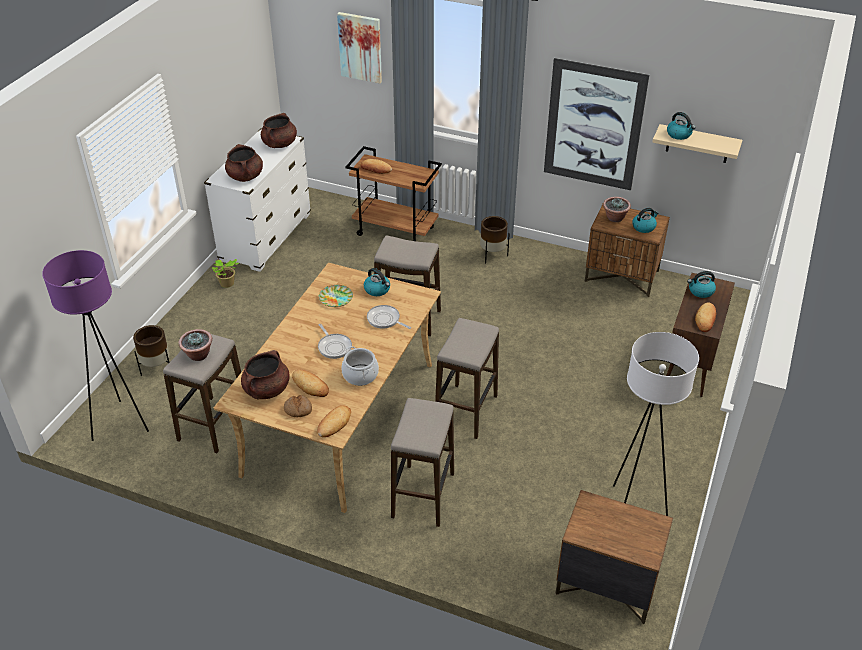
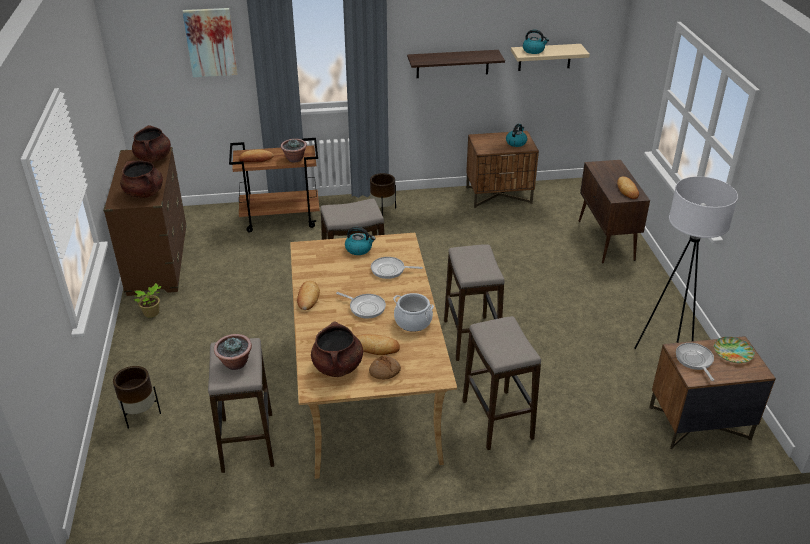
camera: 30 degrees left, 5 degrees down
(120, 423) = (143, 482): purple floor lamp -> none
(266, 237) = (158, 261): white dresser -> brown dresser
(334, 423) = (430, 370): bread -> bread (308, 298)
(336, 298) = (327, 268): plate -> plate (732, 352)
(593, 125) = (452, 64): picture -> shelf
(595, 518) = (694, 360): none -> frying pan
(615, 218) = (488, 142): potted plant -> potted plant (294, 159)
(700, 291) = (604, 172): kettle -> none

